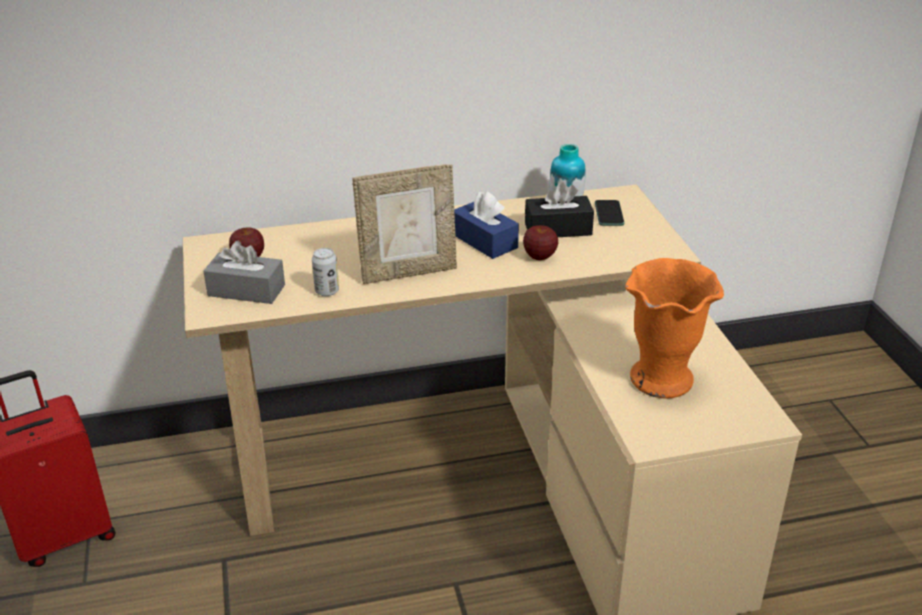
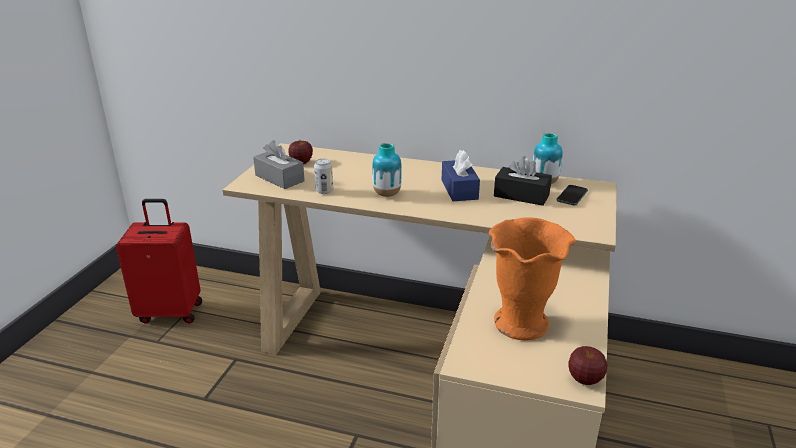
camera: 30 degrees right, 5 degrees down
(408, 272) = (387, 194): picture frame -> vase
(539, 256) = (488, 208): apple -> apple (585, 379)

